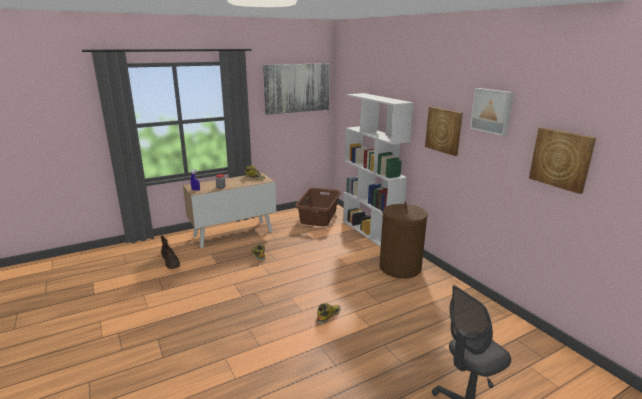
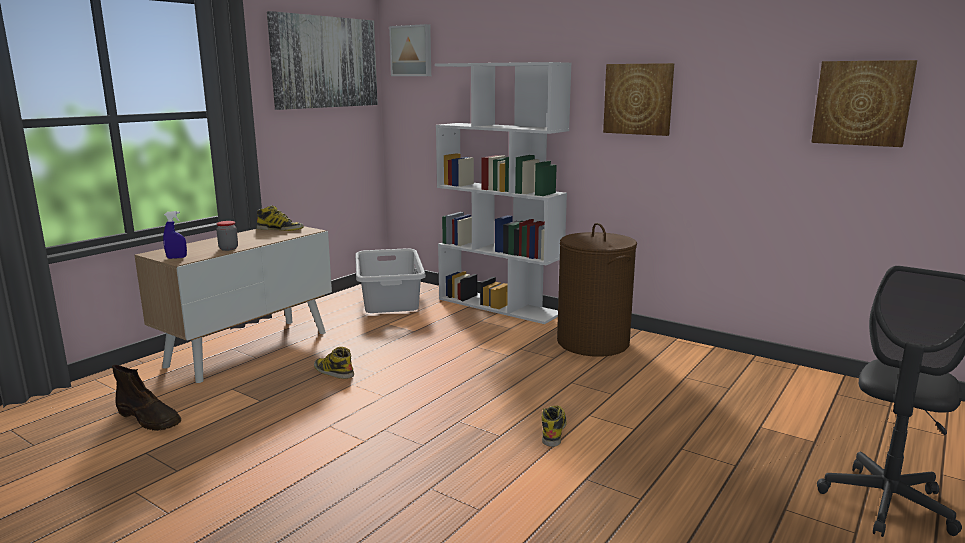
camera: 25 degrees left, 5 degrees down
(319, 216) = (390, 299): brown laundry basket -> grey laundry basket
(492, 111) = (731, 51): picture -> picture (412, 51)

